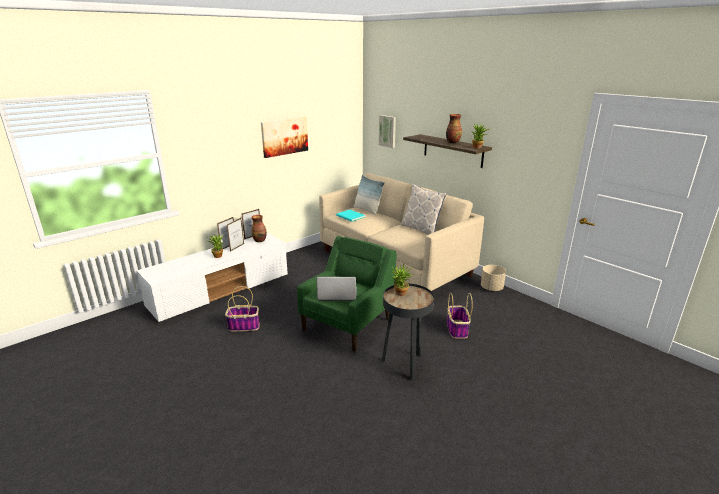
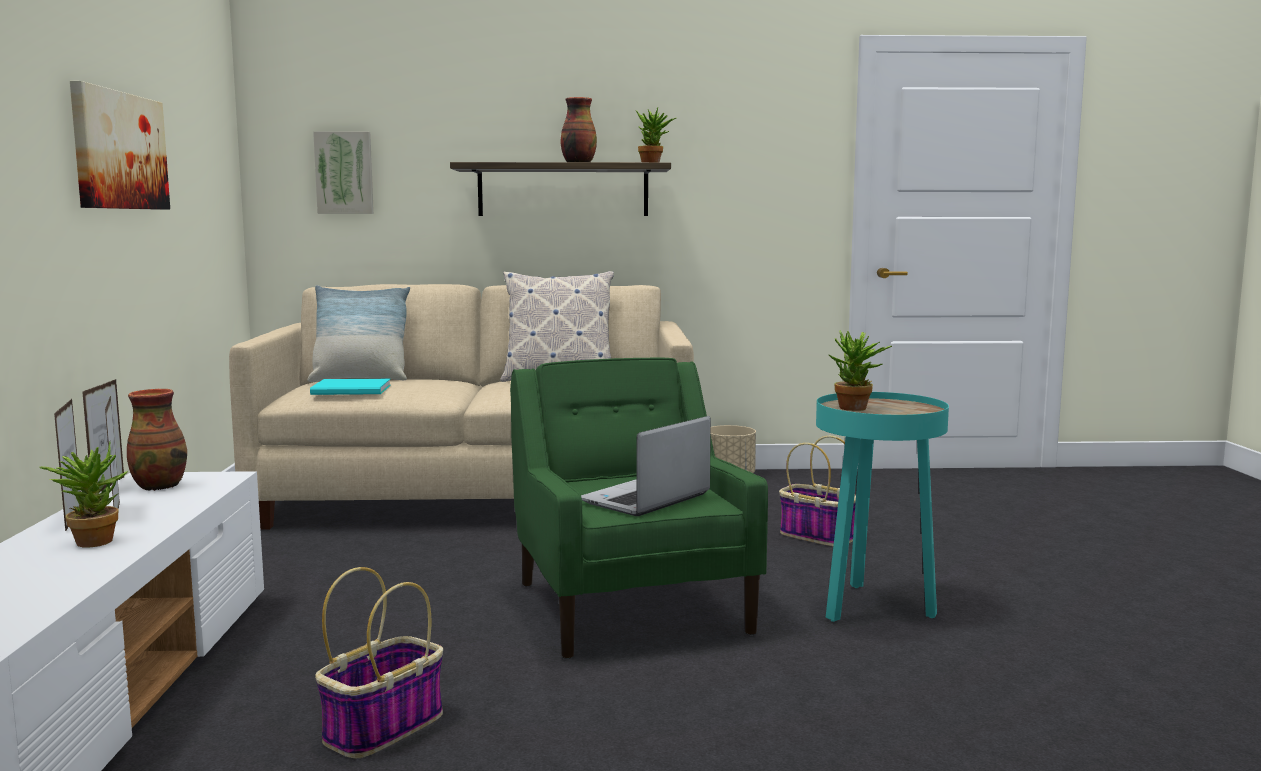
camera: 50 degrees left, 15 degrees down
(405, 365) = (874, 608): black side table -> turquoise side table

